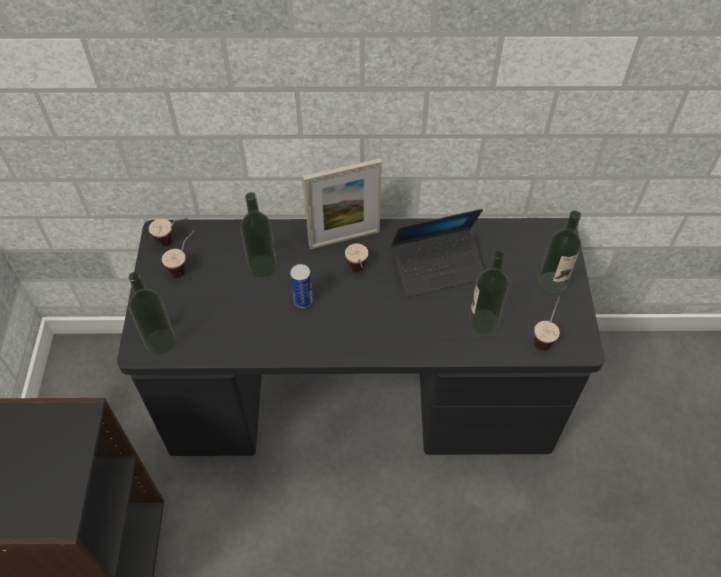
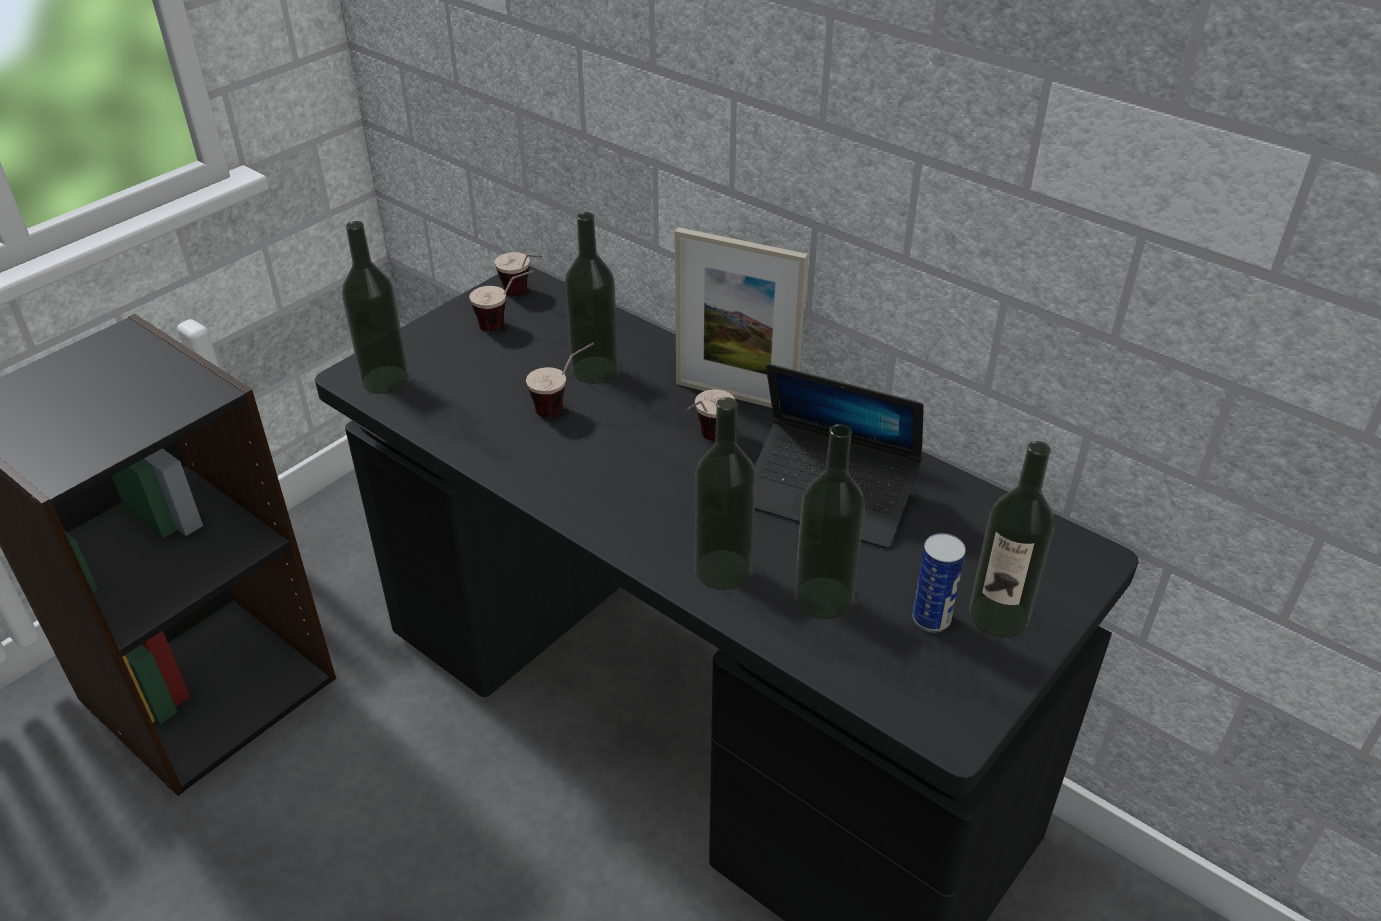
camera: 40 degrees right, 15 degrees down
(303, 301) = (597, 432): can -> can (931, 619)
(432, 336) = (723, 569): none -> bottle
(545, 336) = (903, 675): cup -> cup (564, 406)

